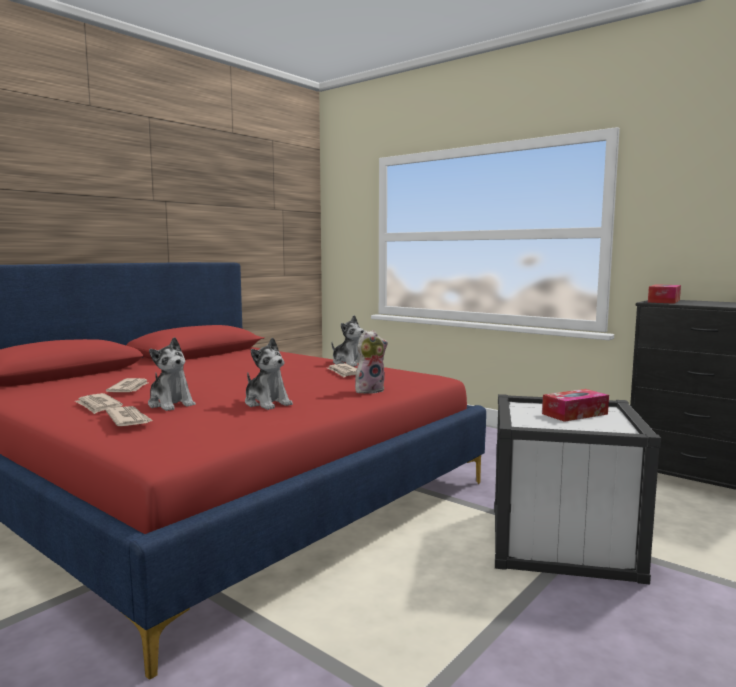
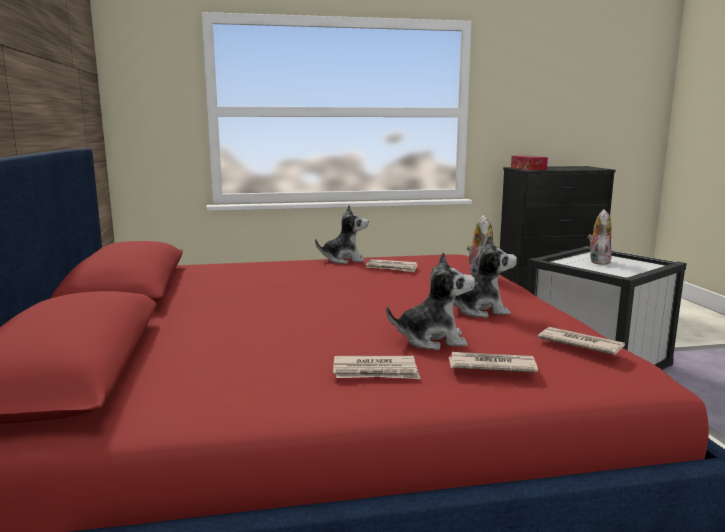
camera: 50 degrees left, 5 degrees up
(129, 388) = (298, 344): newspaper -> newspaper (579, 344)
(574, 414) = (598, 261): tissue box -> plush toy

